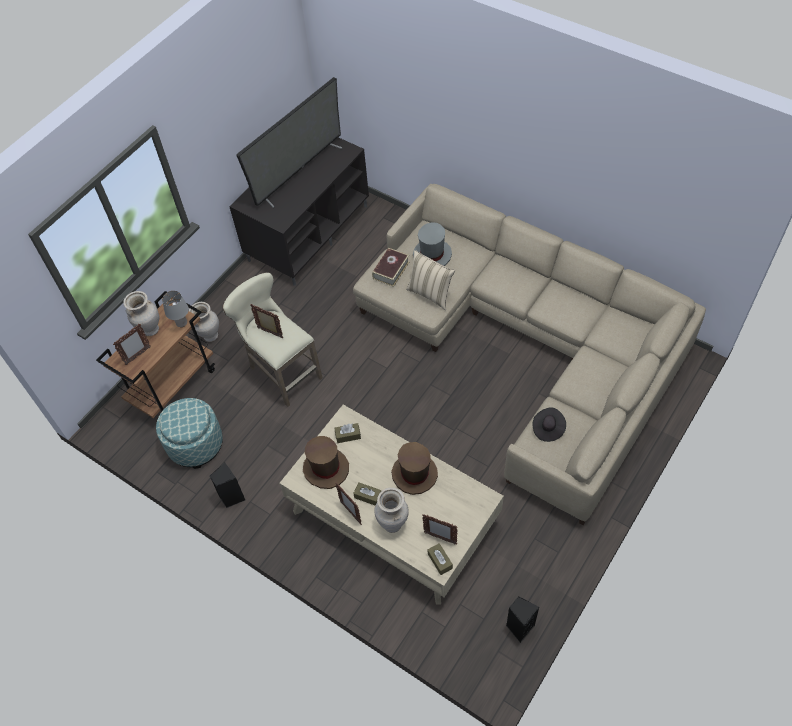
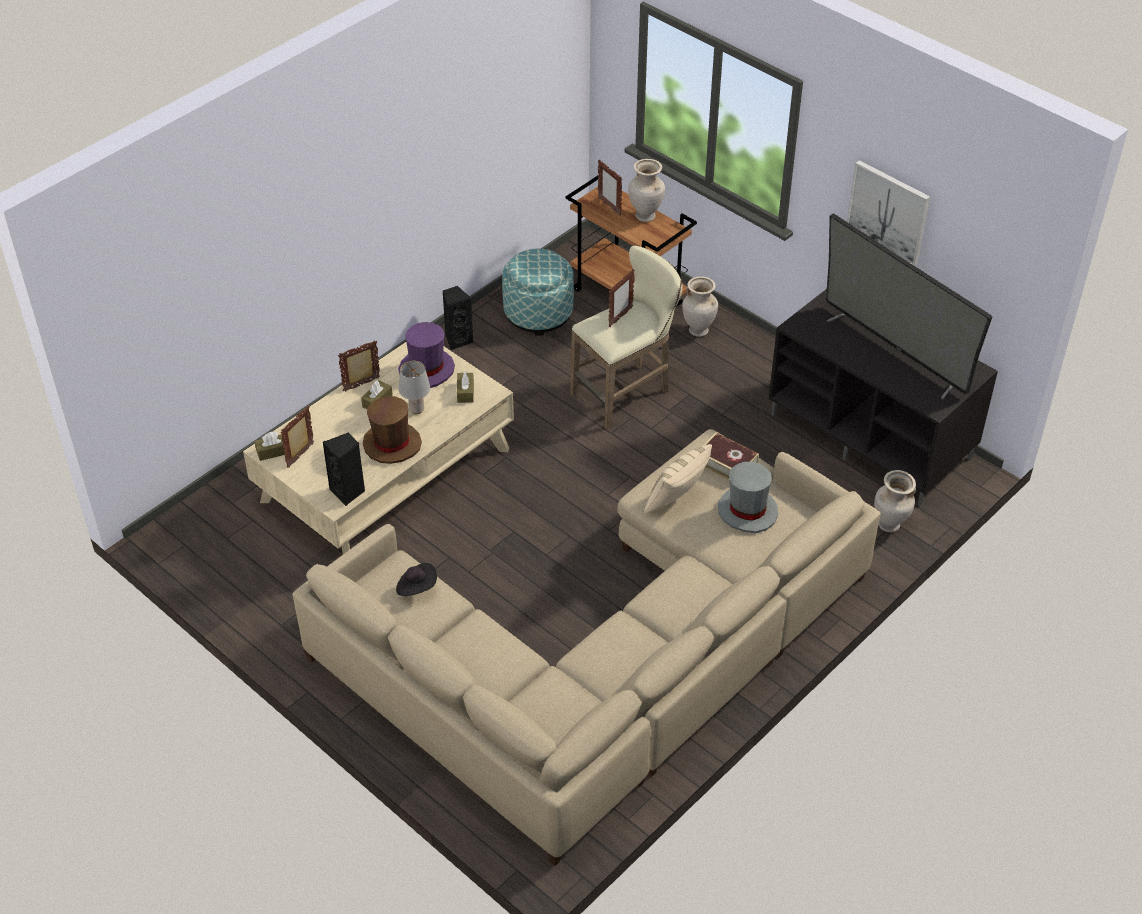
camera: 95 degrees right, 10 degrees down
(182, 323) = (649, 241): grey table lamp -> grey table lamp (417, 410)
(232, 127) = (888, 212): none -> picture
(326, 468) = (427, 370): brown hat -> purple hat
(393, 524) = (334, 418): beige vase -> beige vase (889, 525)
(519, 627) = (203, 569): black speaker -> black speaker (348, 492)

